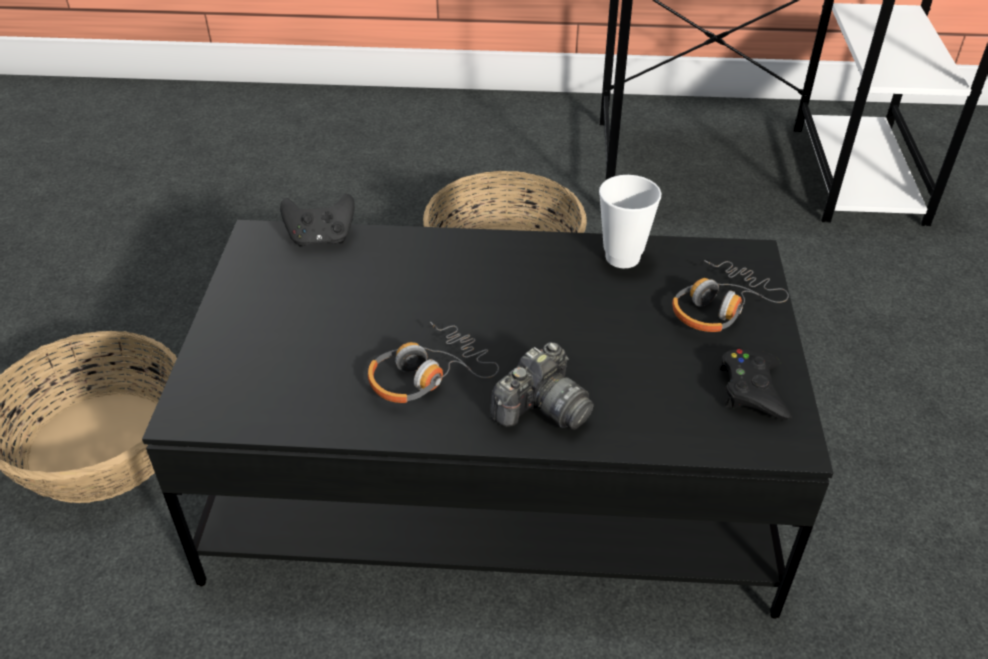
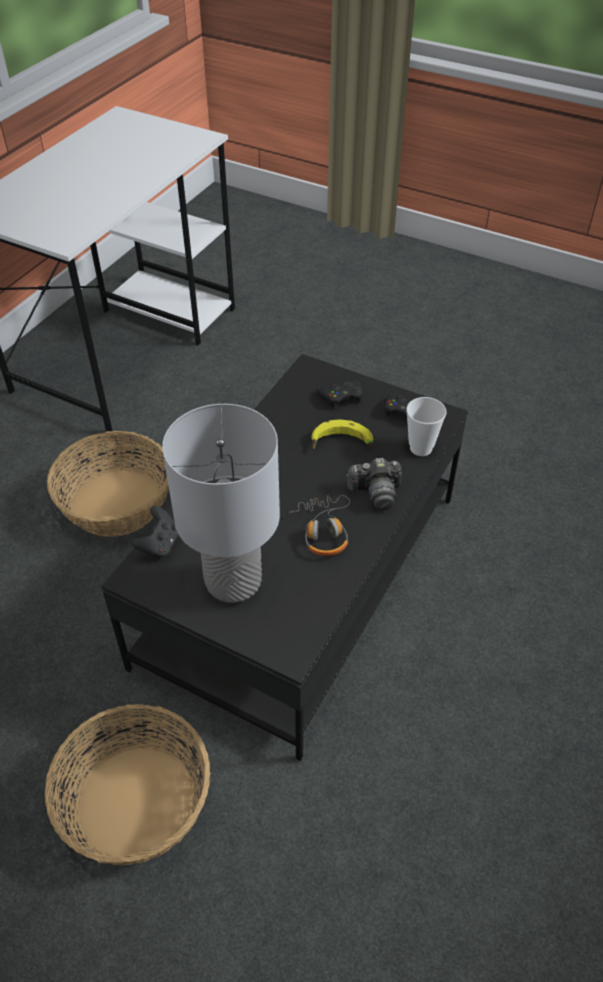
camera: 65 degrees left, 5 degrees up
(283, 321) = (234, 585): none -> grey table lamp
(542, 408) = (375, 493): camera -> camera turned 105 degrees clockwise
(617, 339) = (341, 444): none -> banana
(622, 257) = (276, 415): cup -> cup (421, 448)
(720, 307) = (341, 396): headphones -> black game controller

